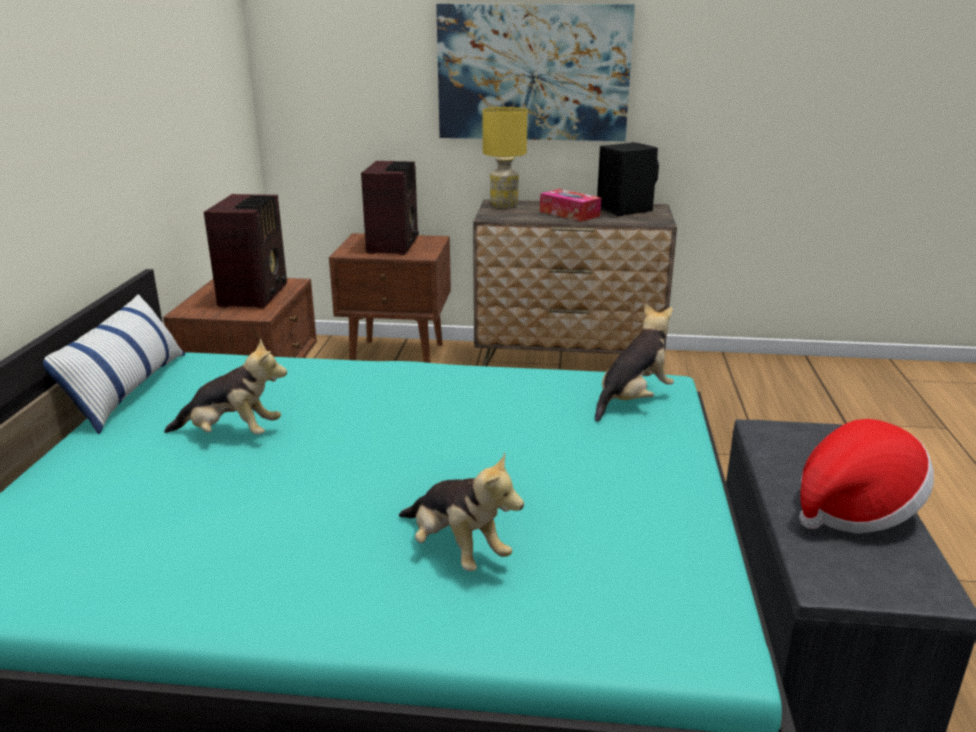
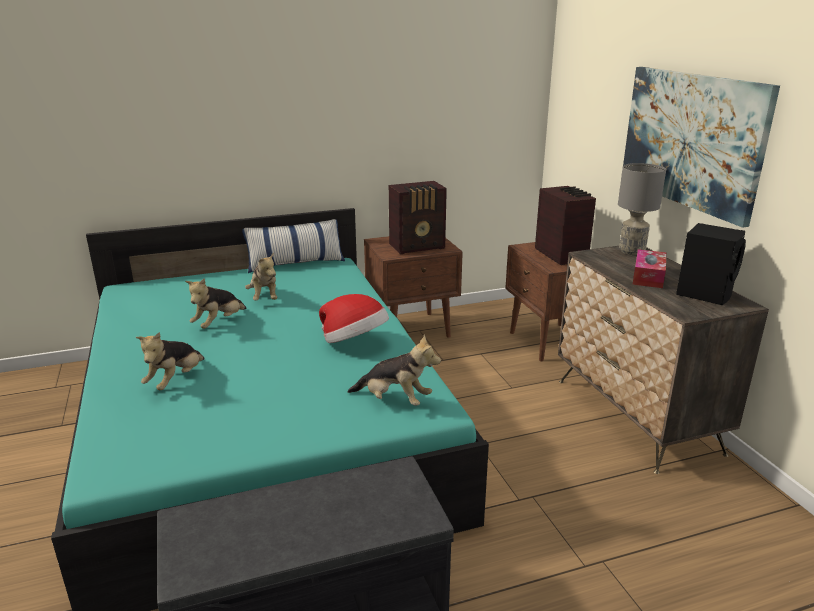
camera: 65 degrees right, 0 degrees up
(285, 485) = (219, 323): none -> plush toy
(394, 245) = (561, 254): radio -> radio turned 90 degrees counterclockwise
(503, 205) = (631, 251): yellow table lamp -> grey table lamp
(854, 509) = (289, 528): hat -> hat (354, 342)

